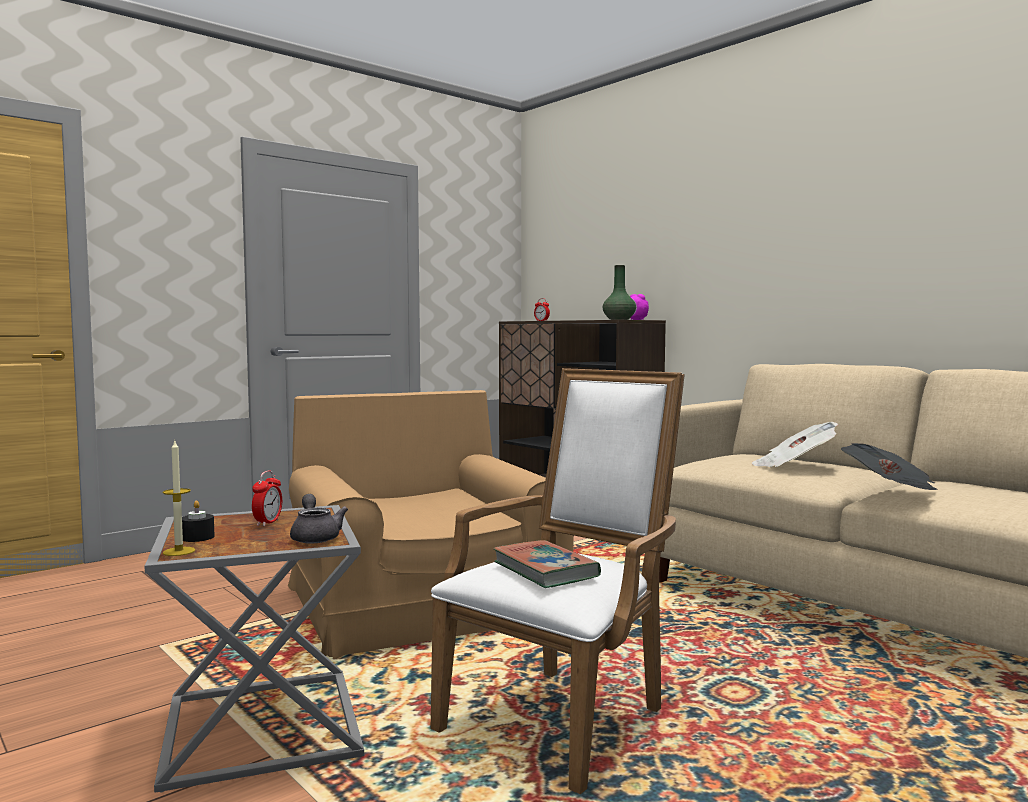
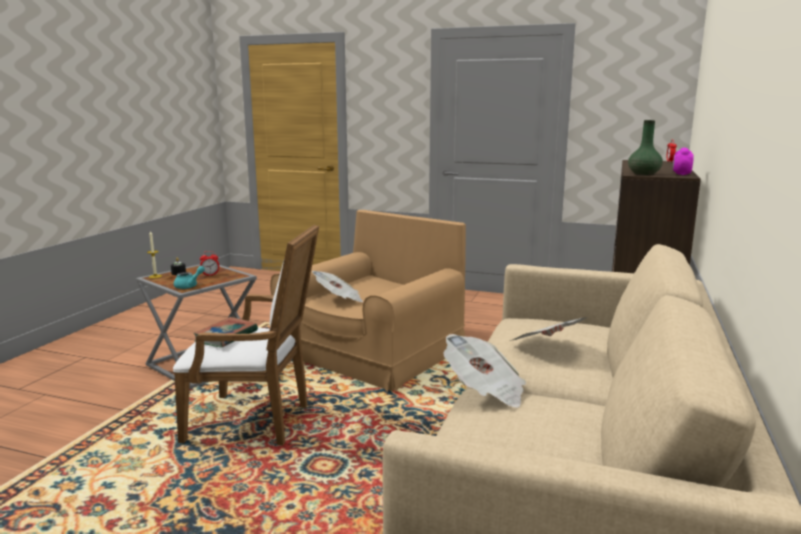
camera: 60 degrees right, 10 degrees up
(315, 537) = (189, 286): grey teapot -> turquoise teapot
(410, 524) = (339, 299): none -> newspaper

